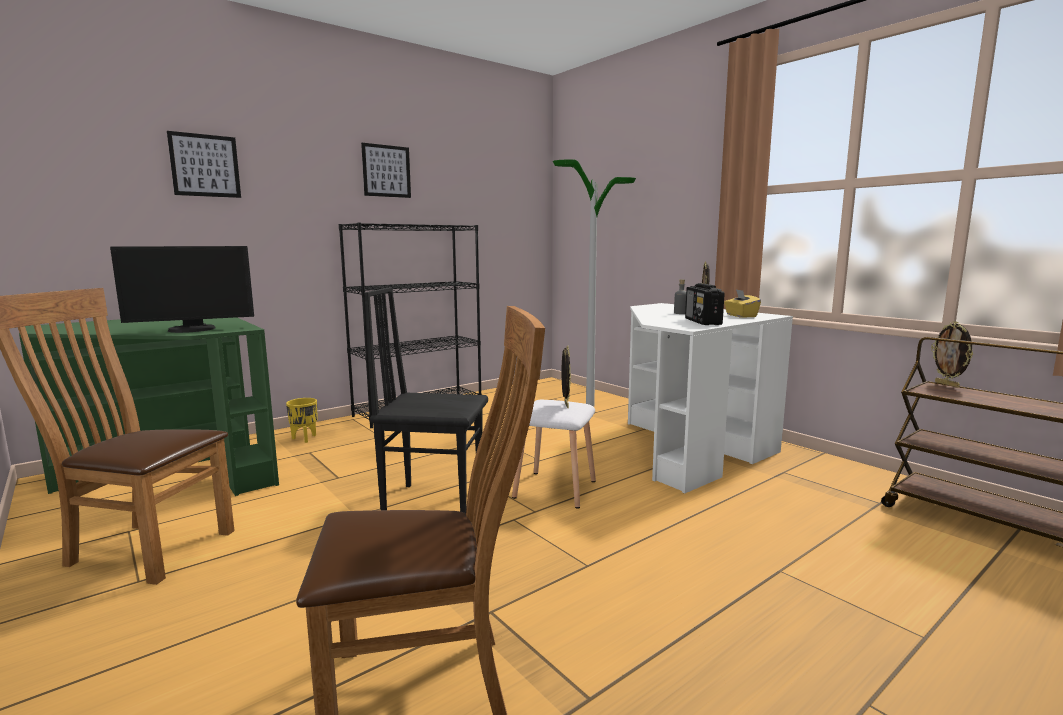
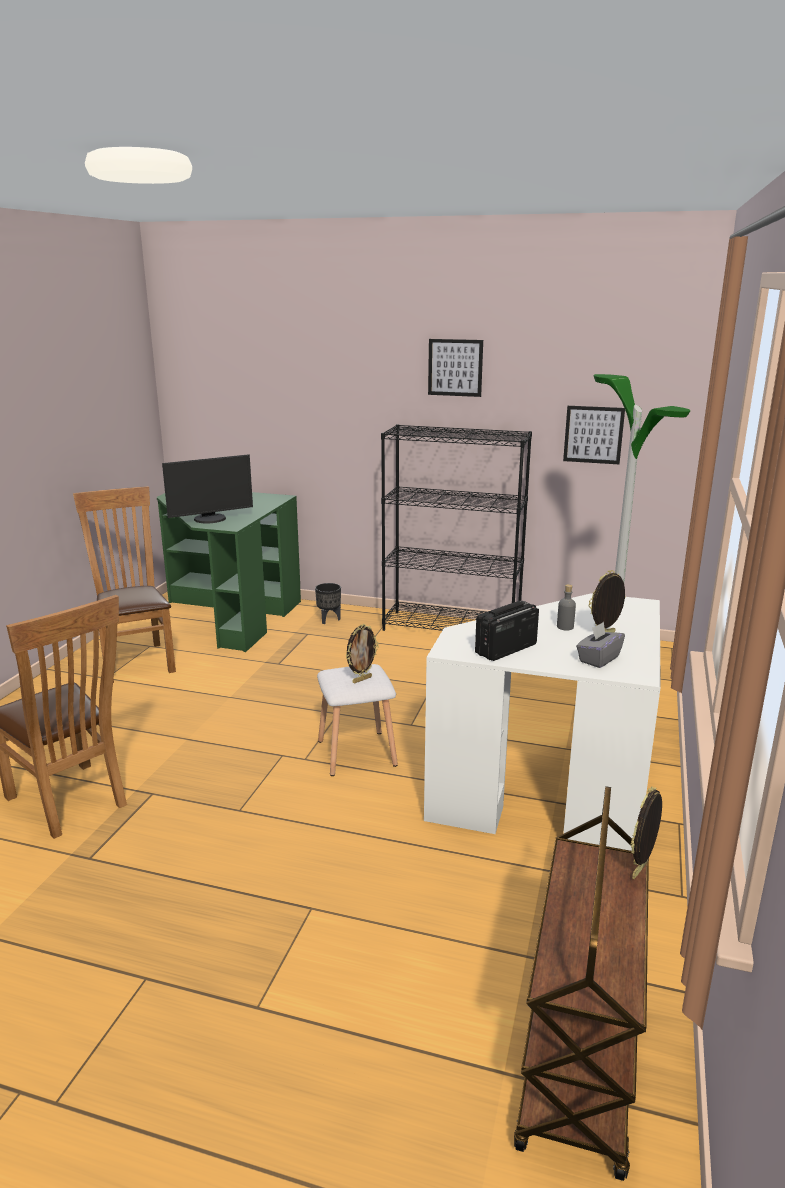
camera: 55 degrees right, 10 degrees up
(192, 330) = (210, 519): monitor -> monitor turned 60 degrees counterclockwise
(205, 165) = (291, 370): picture -> picture (593, 434)
(304, 439) = (328, 620): yellow planter -> black planter
(433, 501) = (278, 713): black chair -> none
(740, 316) = (598, 659): yellow tissue box -> grey tissue box

